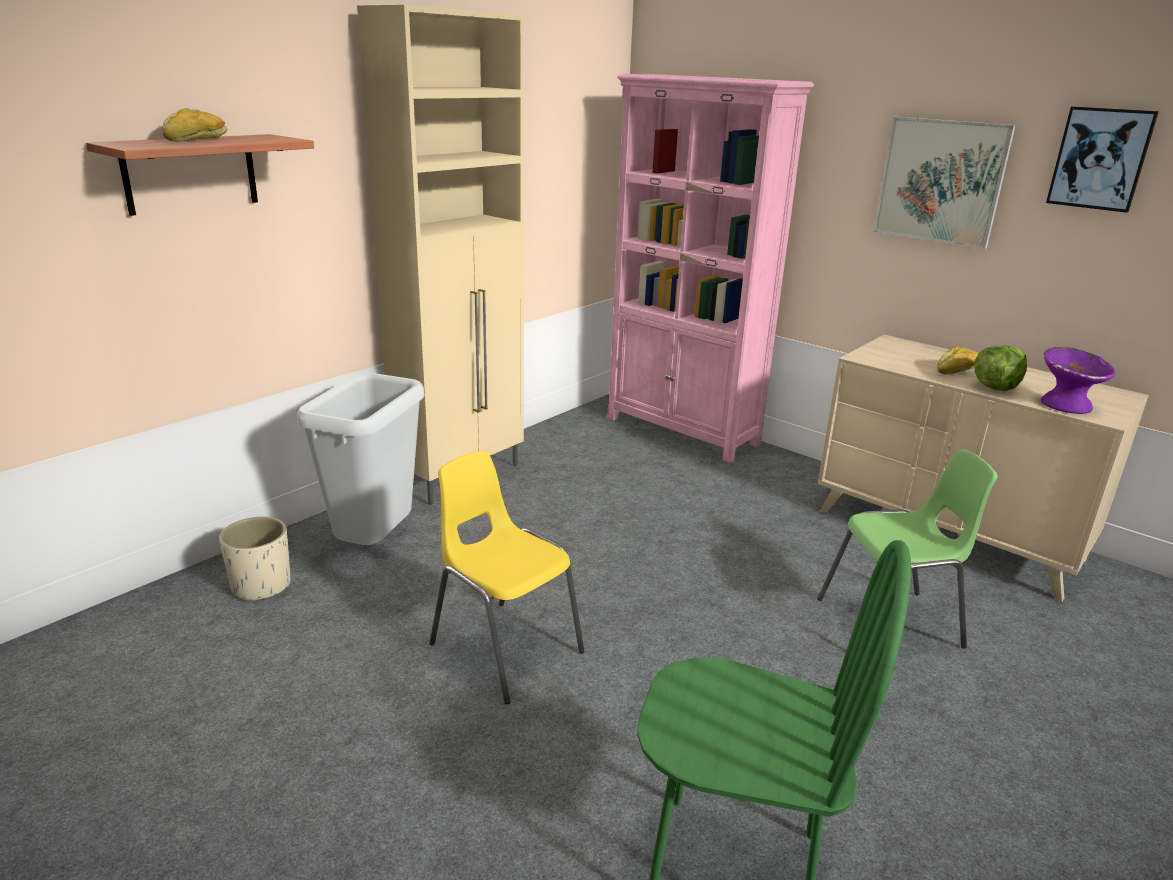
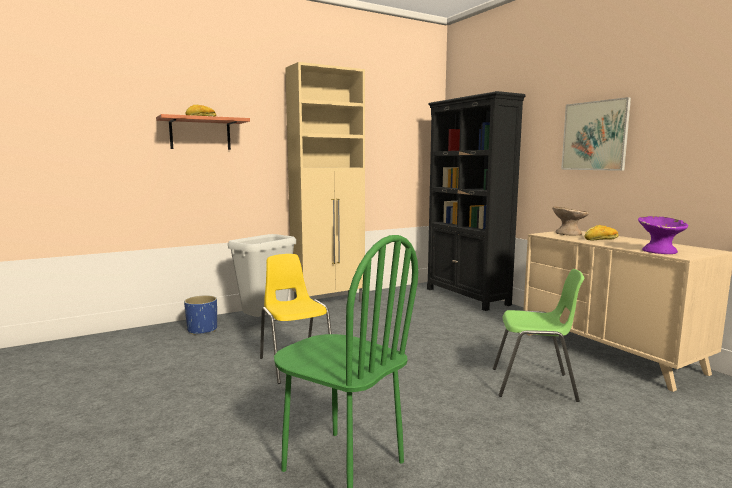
camera: 20 degrees right, 15 degrees down
(261, 585) = (202, 330): beige planter -> blue planter
(682, 431) = (467, 297): pink bookcase -> black bookcase
(895, 352) = (568, 233): none -> beige bowl
(995, 388) = (617, 245): lettuce -> none
(1100, 159) = (681, 107): picture -> none

